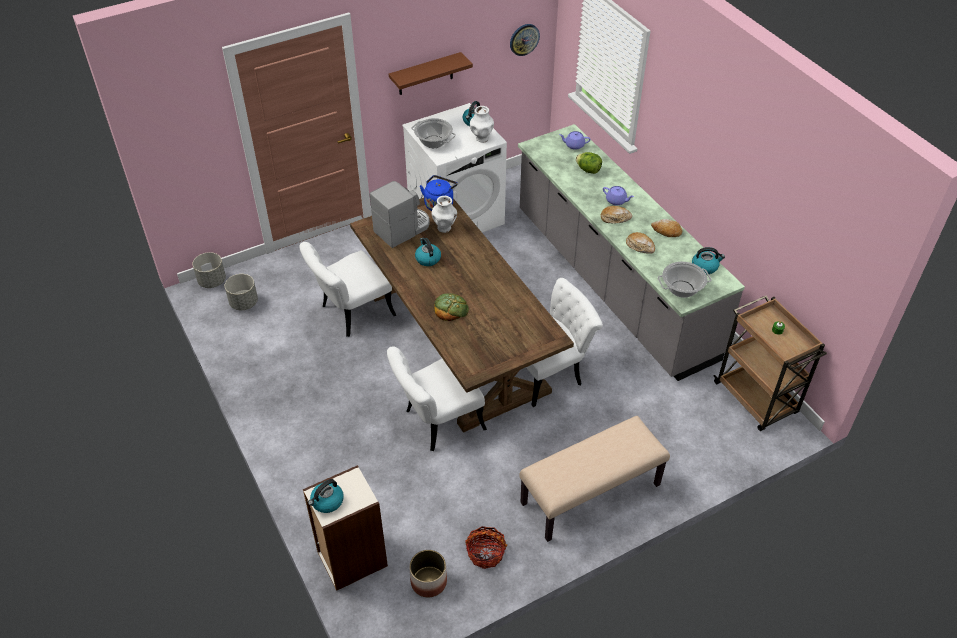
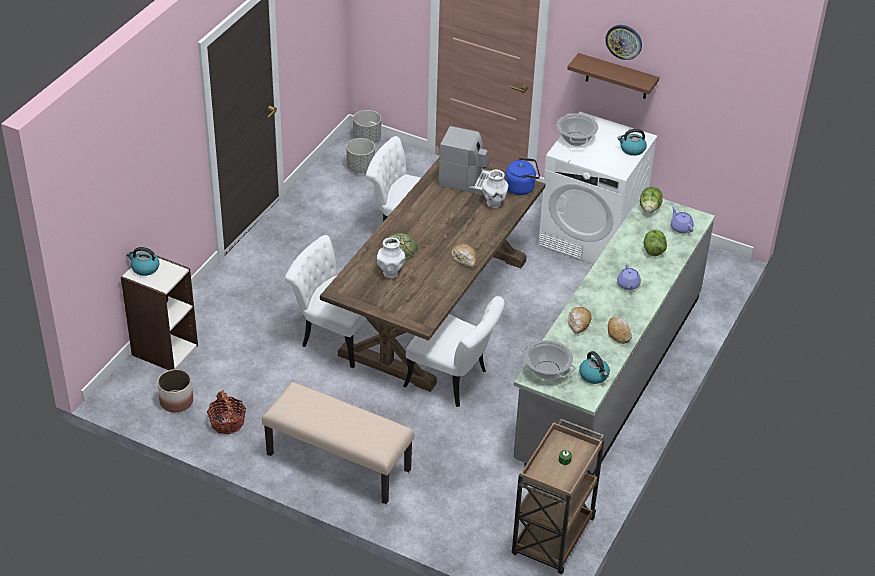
camera: 55 degrees right, 5 degrees down
(427, 259) = (446, 211): kettle -> none
(482, 138) = (613, 164): white vase -> white vase (390, 273)
(524, 39) = (736, 107): wall clock -> wall clock (624, 41)
(540, 149) = (649, 208): none -> lettuce
(615, 218) = (602, 293): bread -> bread (464, 259)

